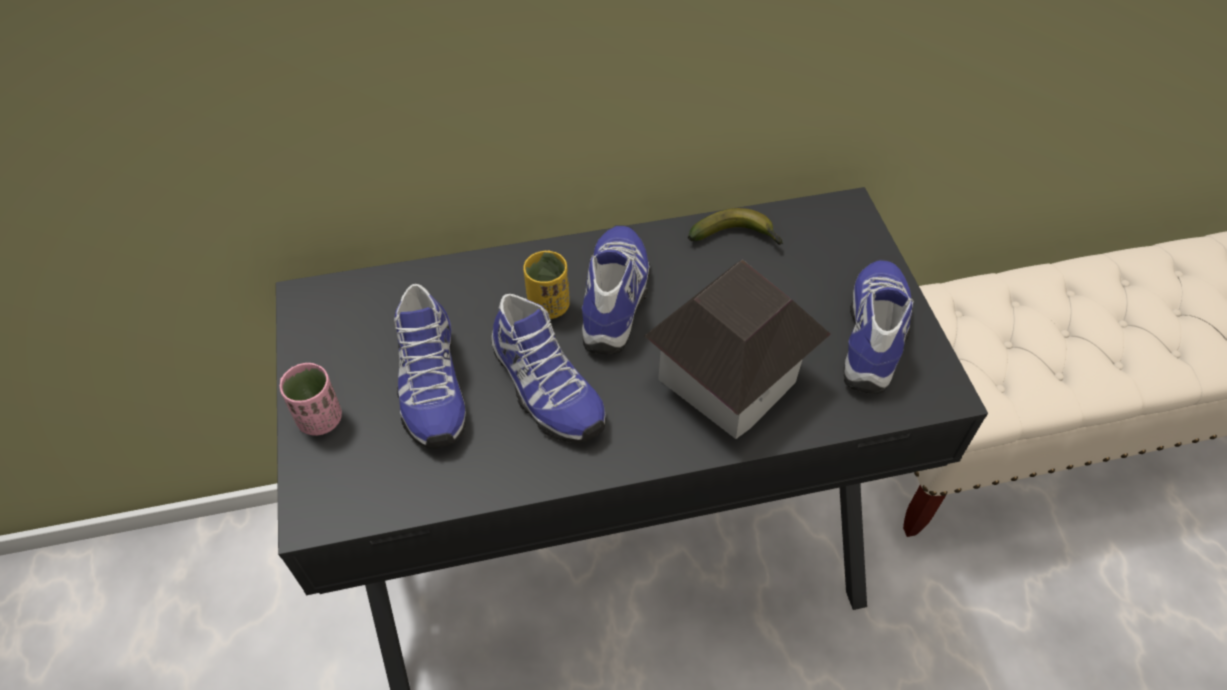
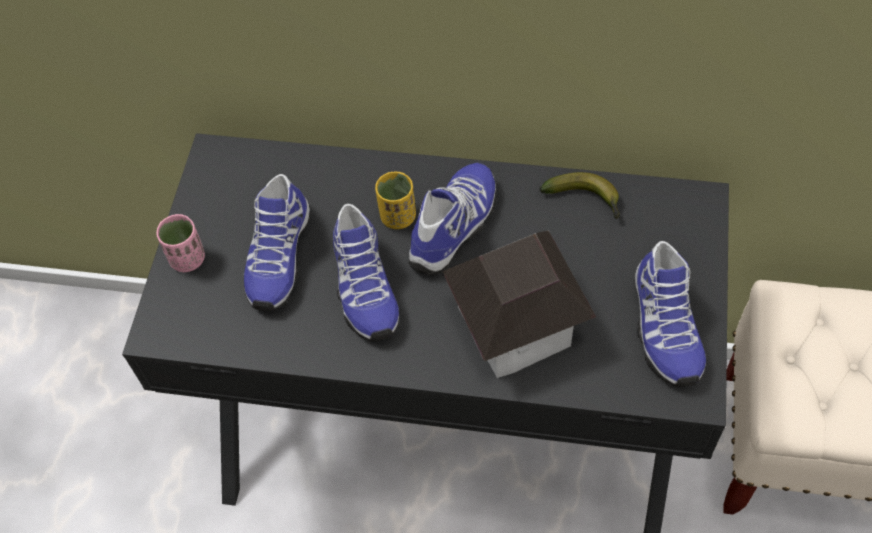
camera: 25 degrees right, 5 degrees up
(876, 336) = (662, 327): shoe -> shoe turned 135 degrees clockwise

